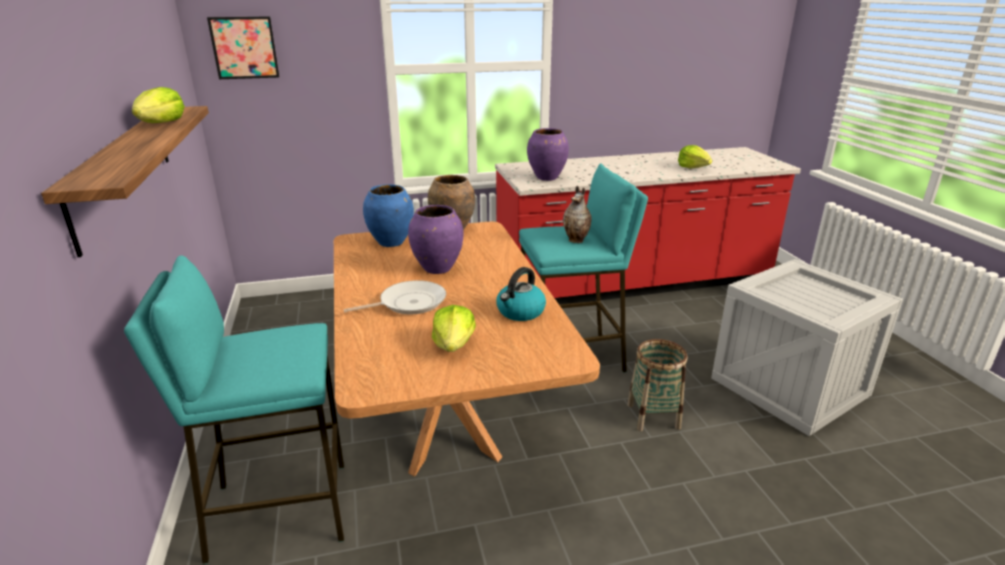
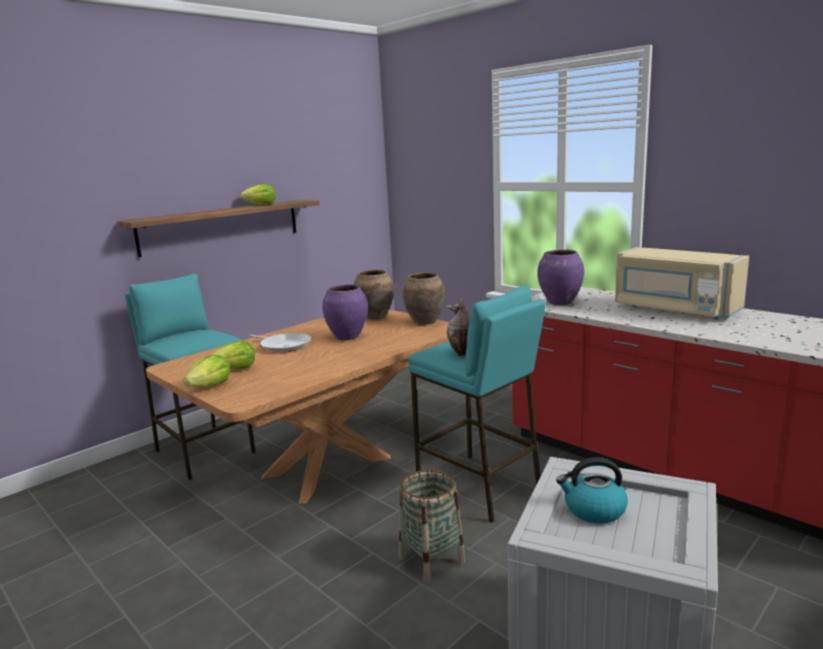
camera: 60 degrees right, 10 degrees down
(244, 48) = (412, 166): picture -> none
(391, 242) = (375, 317): blue vase -> brown vase
(520, 312) = (301, 372): kettle -> kettle (593, 510)
(618, 164) = (674, 309): none -> beige microwave
(693, 167) = (754, 333): lettuce -> lettuce (210, 386)

